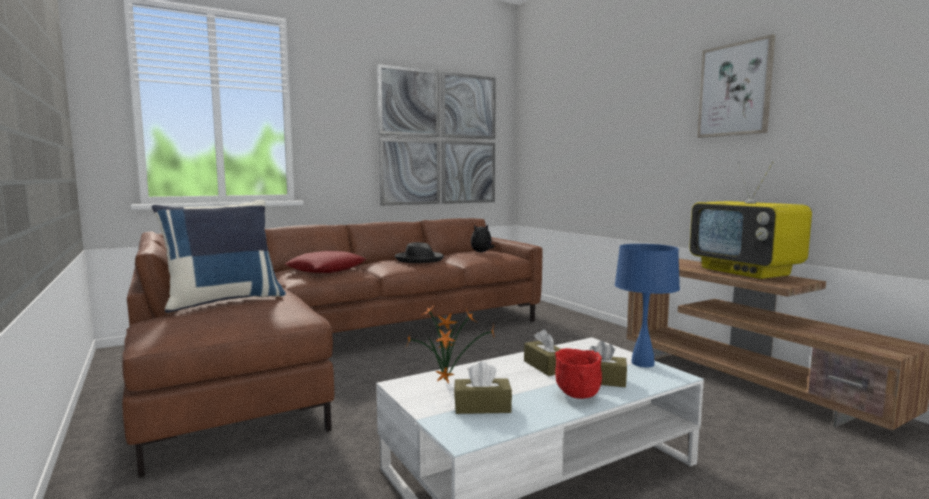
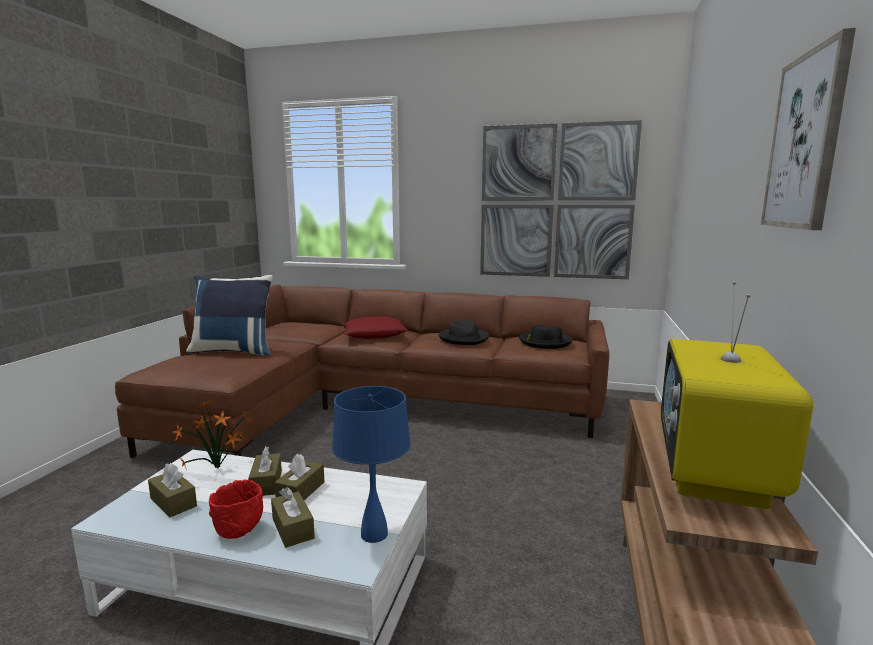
camera: 45 degrees right, 5 degrees up
(481, 252) = (545, 342): plush toy -> black hat
(510, 372) = (266, 483): none -> brown tissue box

